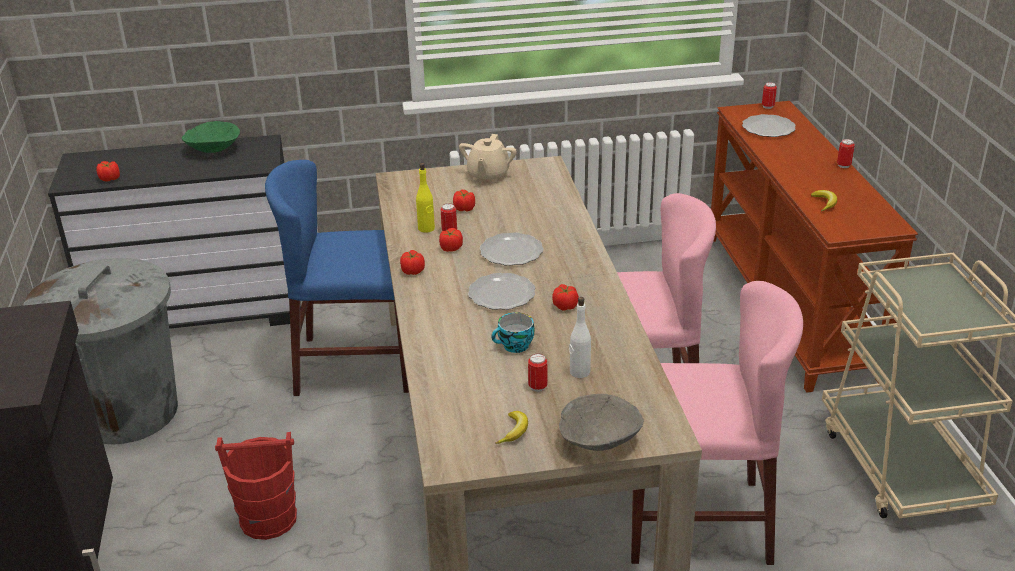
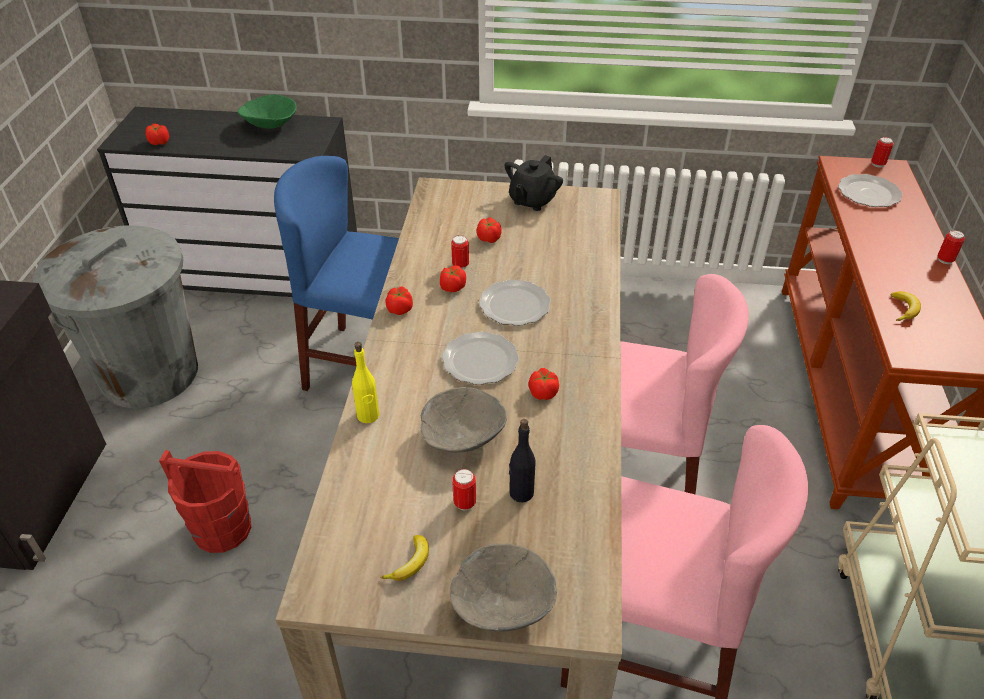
camera: 15 degrees right, 10 degrees up
(426, 228) = (438, 257): yellow bottle -> yellow bottle (368, 415)
(488, 175) = (532, 200): beige teapot -> black teapot
(514, 346) = (463, 438): cup -> grey bowl
(579, 372) = (521, 493): white bottle -> black bottle

